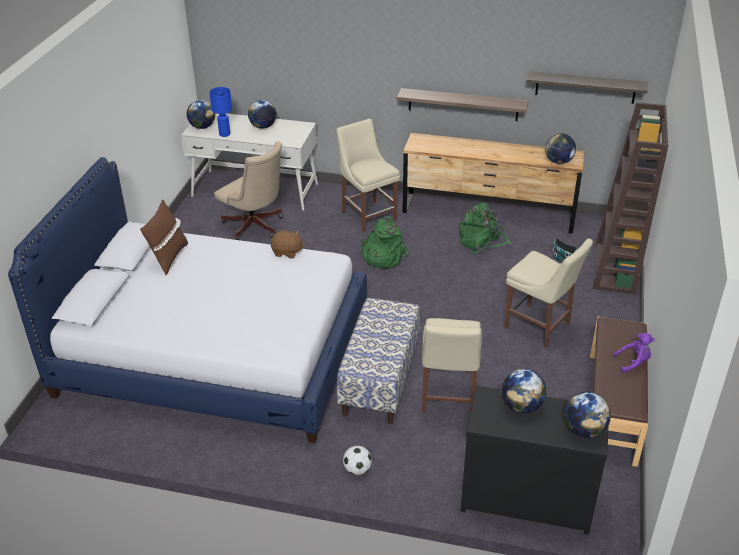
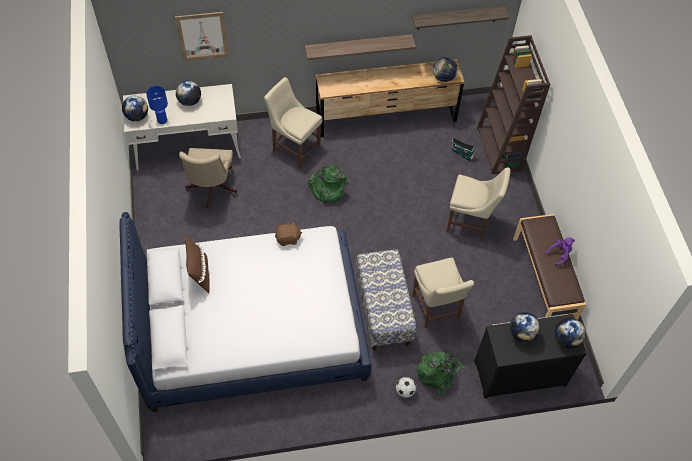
camera: 25 degrees left, 20 degrees up
(255, 227) = (211, 189): beige office chair -> beige office chair turned 75 degrees clockwise
(289, 49) = (202, 36): none -> picture
(482, 241) = (394, 150): green backpack -> green backpack (438, 372)

